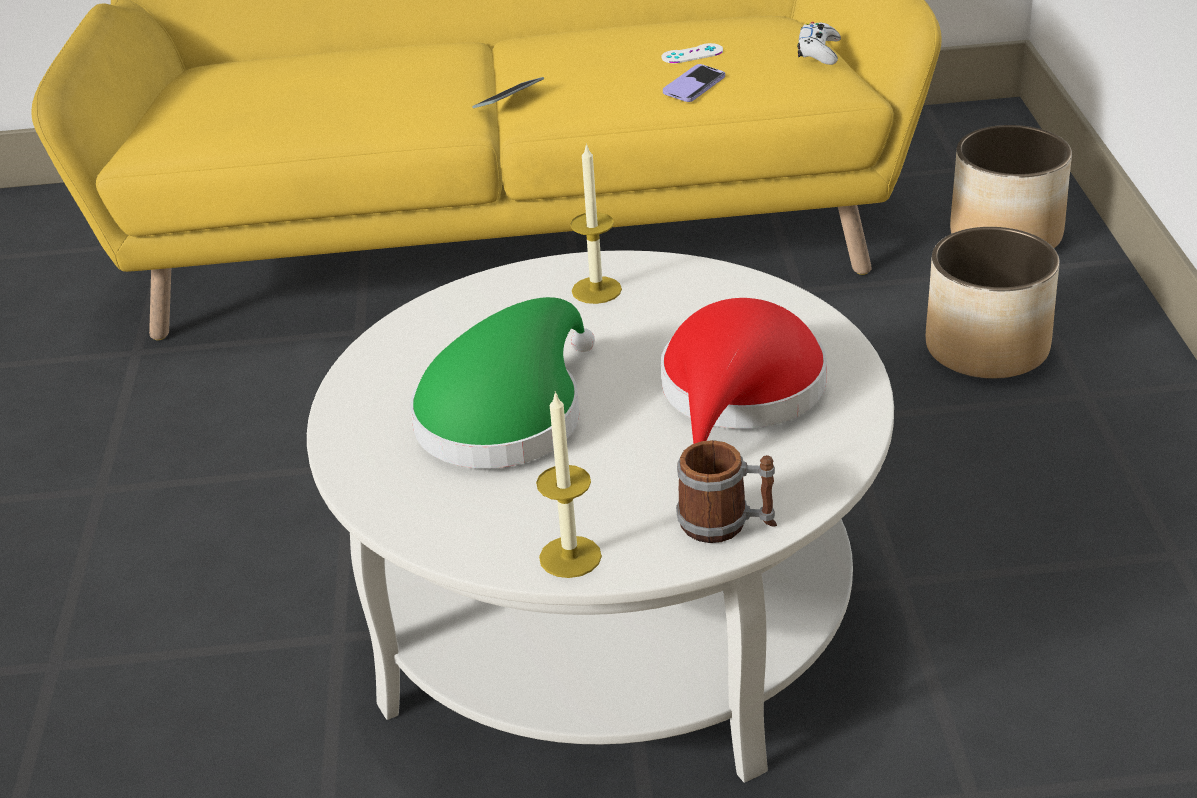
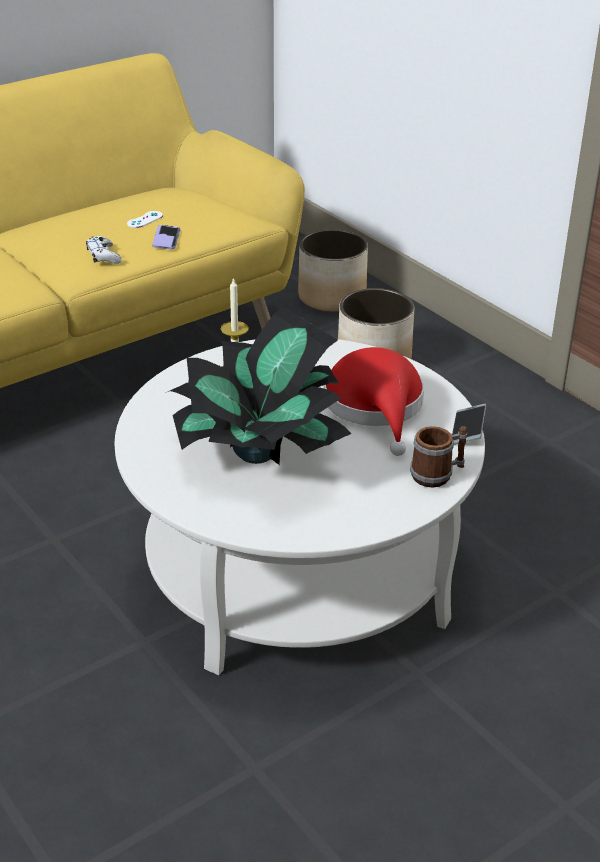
camera: 35 degrees left, 0 degrees up
(506, 414) = (257, 454): green hat -> potted plant
(509, 100) = (52, 271): phone -> phone (467, 430)
(570, 557) = (375, 518): candle -> none
(818, 52) = (222, 204): white game controller -> white game controller (103, 256)

